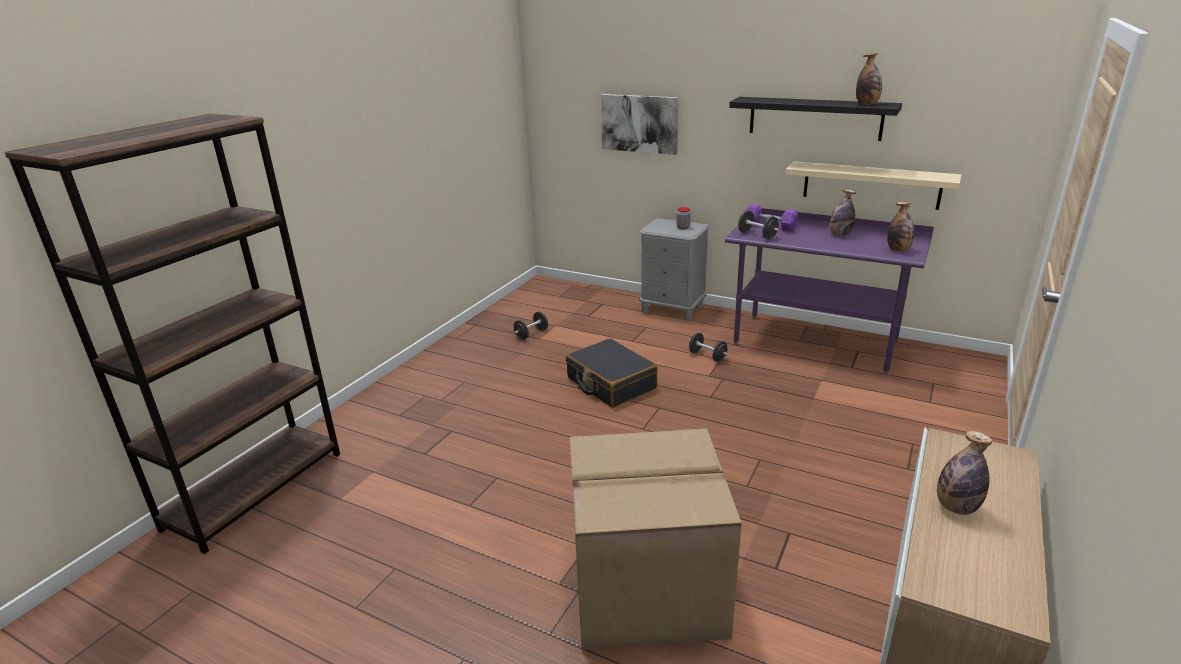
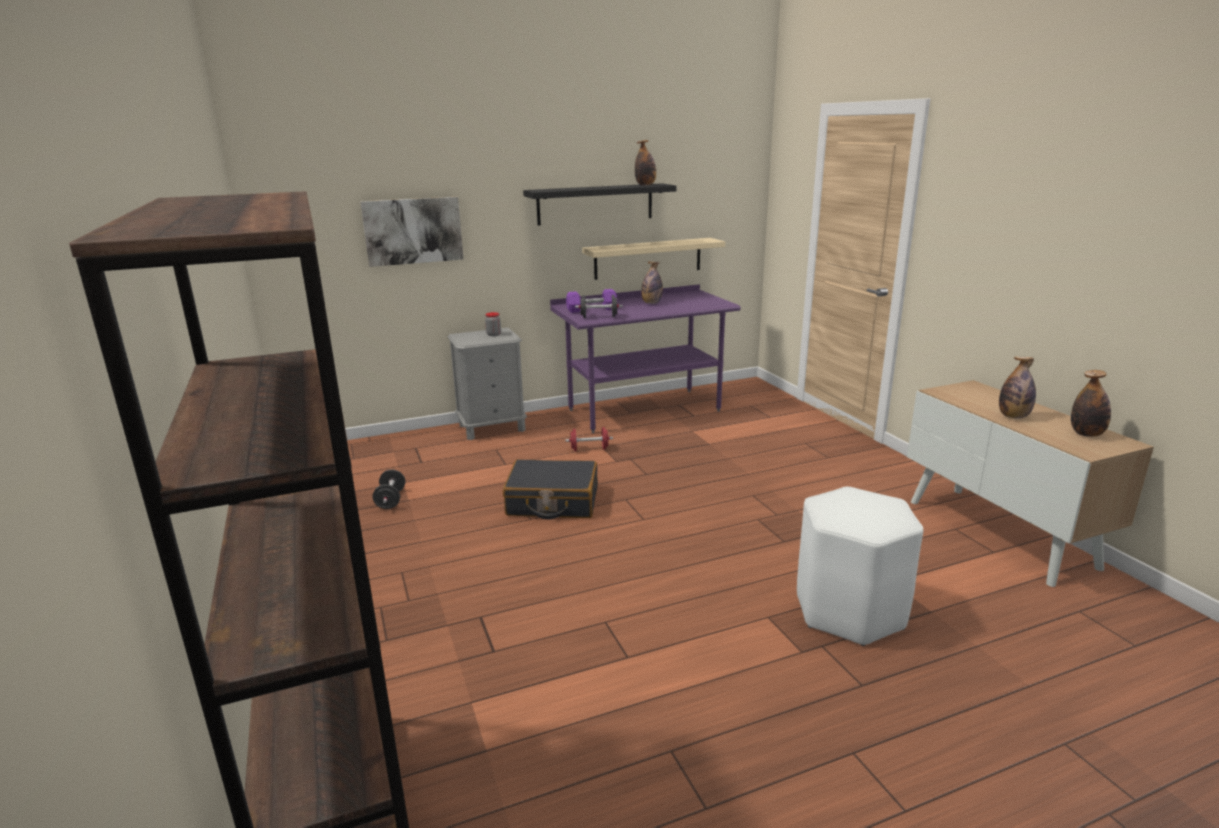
camera: 50 degrees left, 5 degrees down
(645, 588) = (849, 611): cardboard box -> white stool
(707, 356) = (589, 449): black dumbbell -> red dumbbell
(898, 250) = (708, 302): bottle -> bottle (1086, 434)

